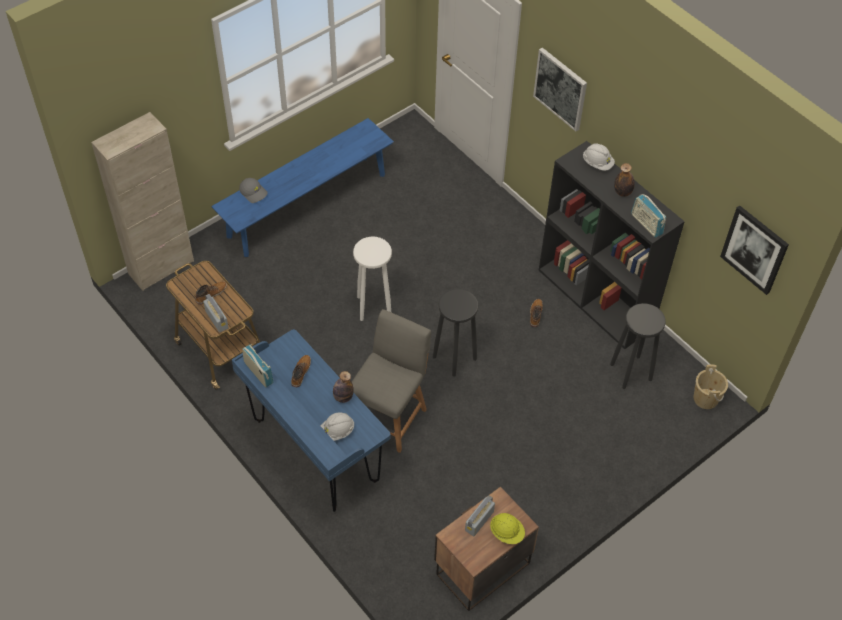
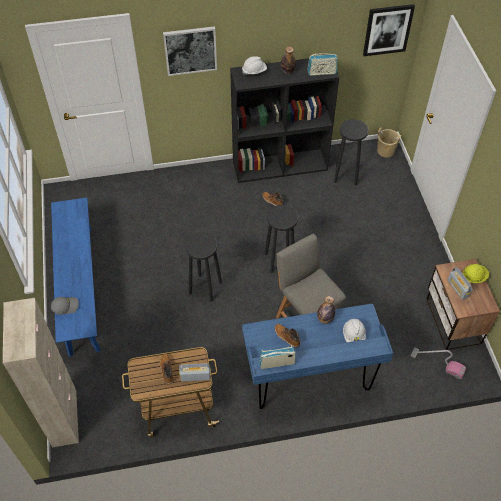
camera: 60 degrees left, 0 degrees up
(373, 307) = (205, 288): white stool -> black stool
(411, 571) = (437, 363): none -> vacuum cleaner

